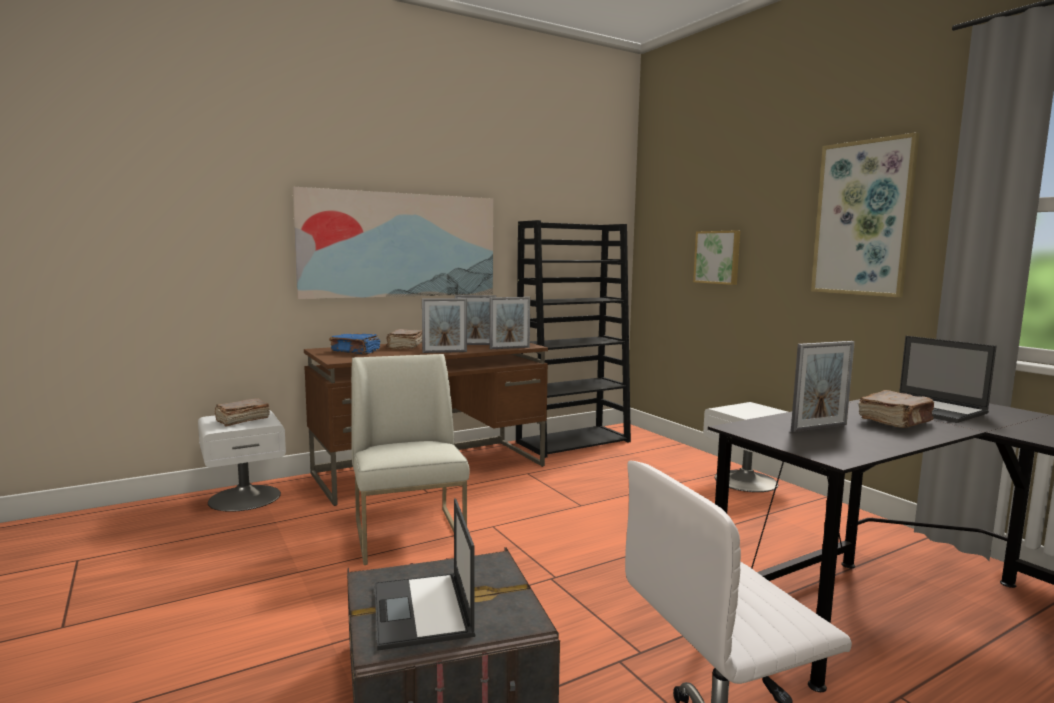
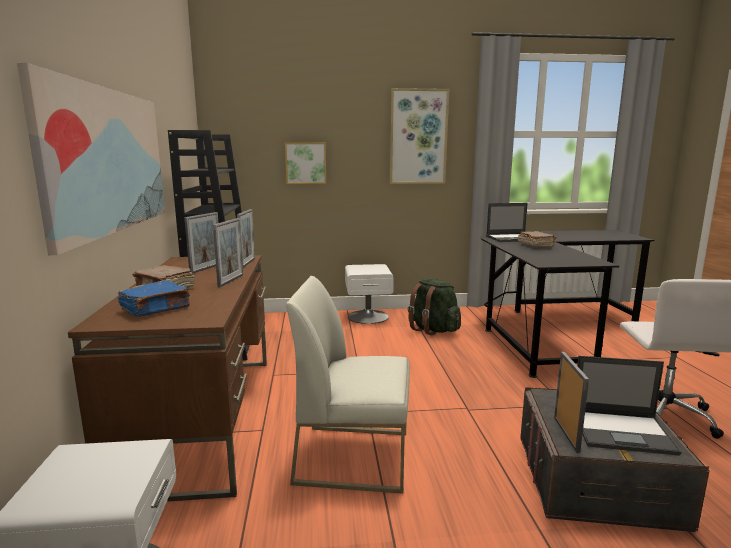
camera: 65 degrees left, 5 degrees up
(242, 420) = (97, 470): brown book -> none
(772, 525) = (433, 330): none -> green backpack
(819, 428) = (545, 255): picture frame -> picture frame (566, 434)

